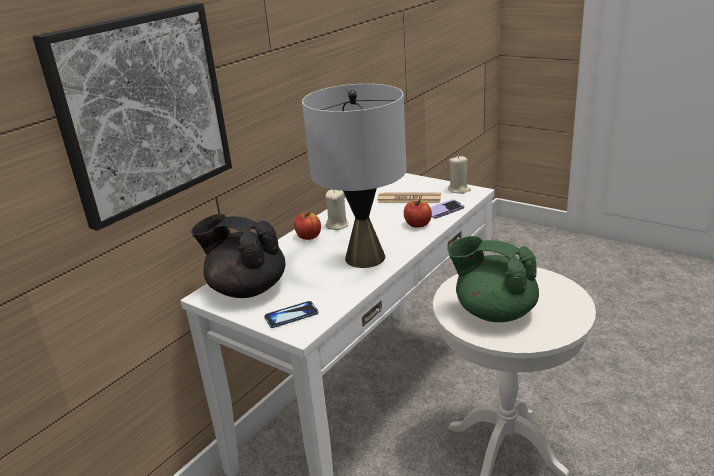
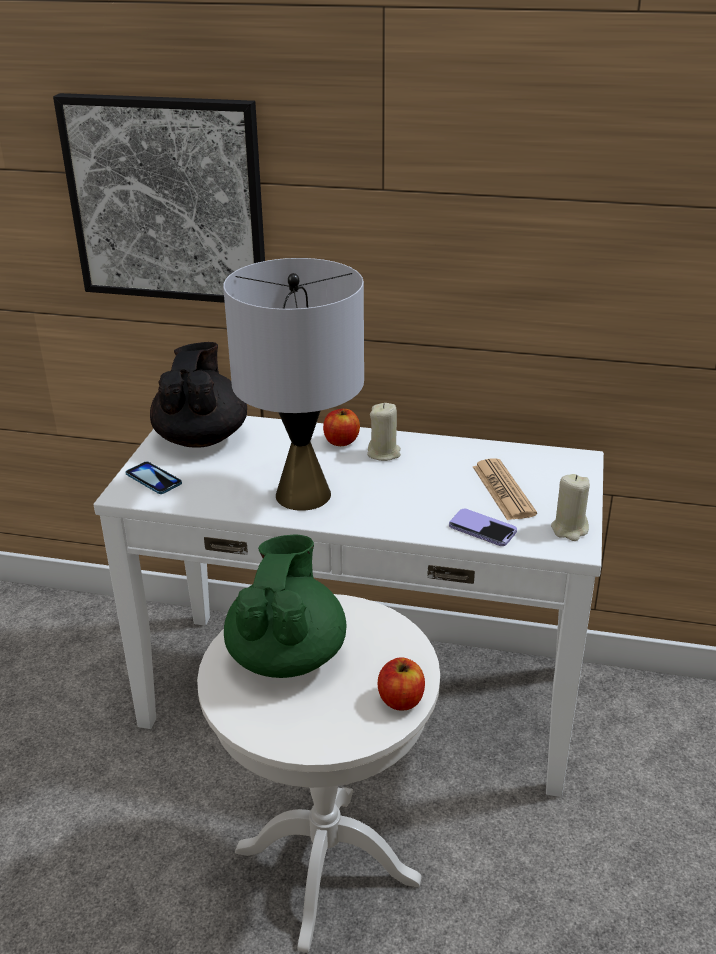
camera: 65 degrees right, 5 degrees up
(418, 224) = (420, 515): apple -> apple (400, 700)

